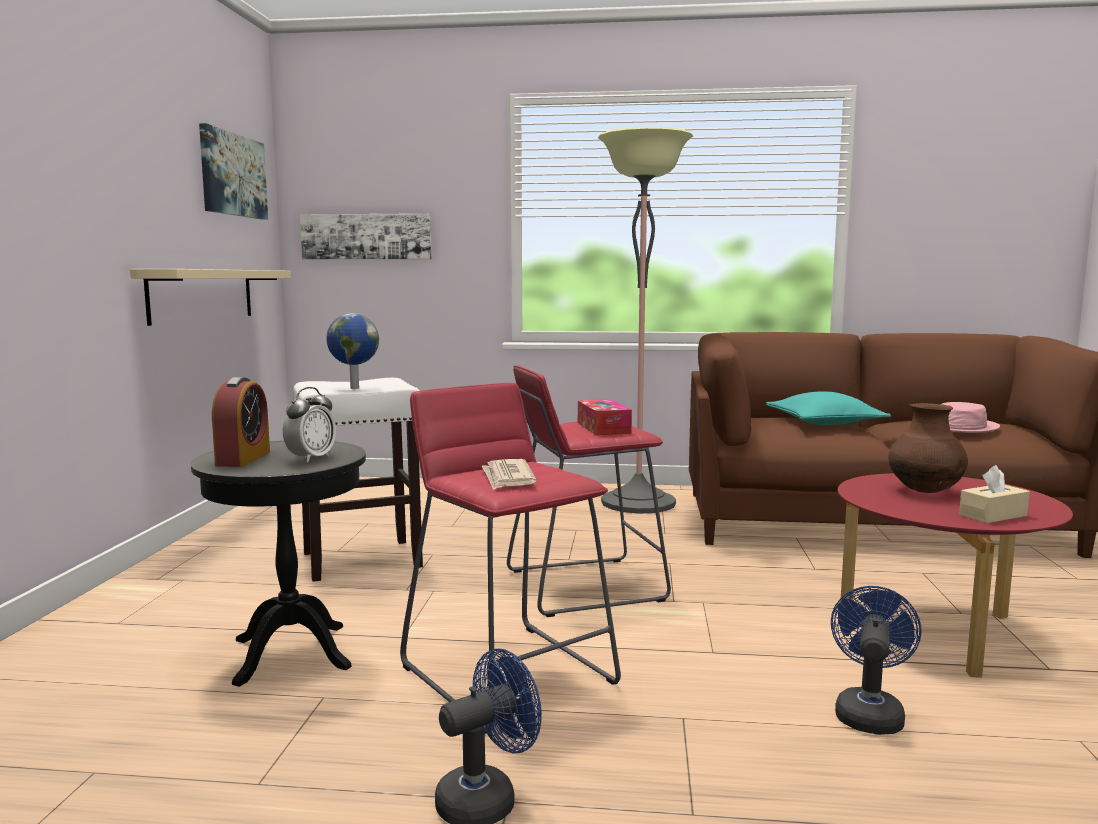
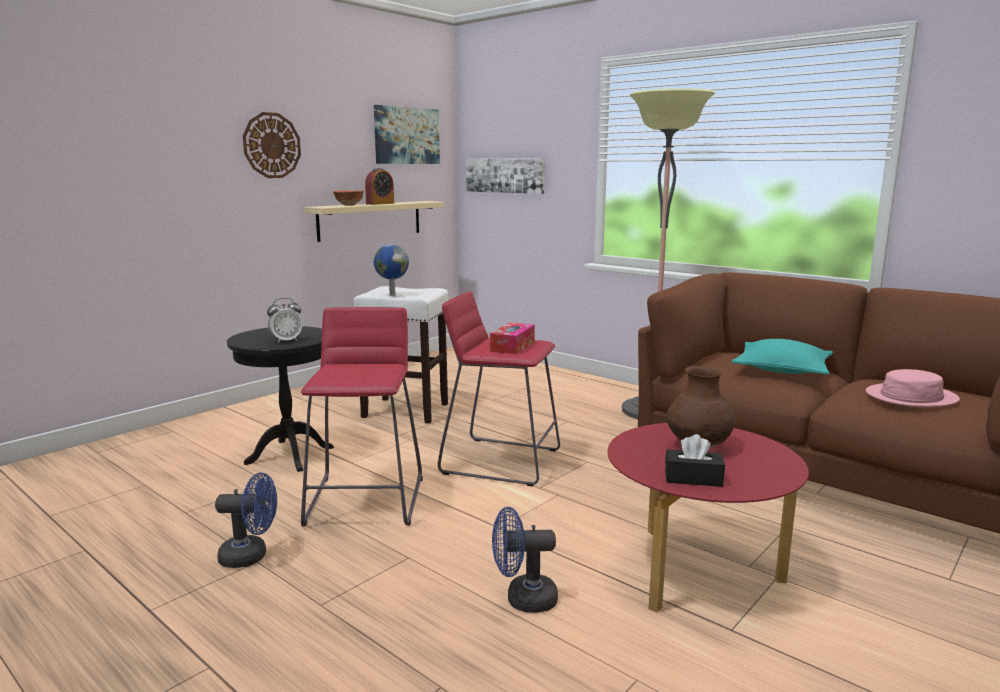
camera: 35 degrees right, 5 degrees up
(88, 164) = (271, 145): none -> wall clock
(193, 268) = (349, 205): none -> bowl
(243, 459) = (260, 335): alarm clock -> alarm clock (380, 204)
(507, 478) = (349, 372): newspaper -> none
(868, 712) = (523, 599): blue fan -> blue fan turned 150 degrees counterclockwise
(993, 515) = (693, 478): beige tissue box -> black tissue box

